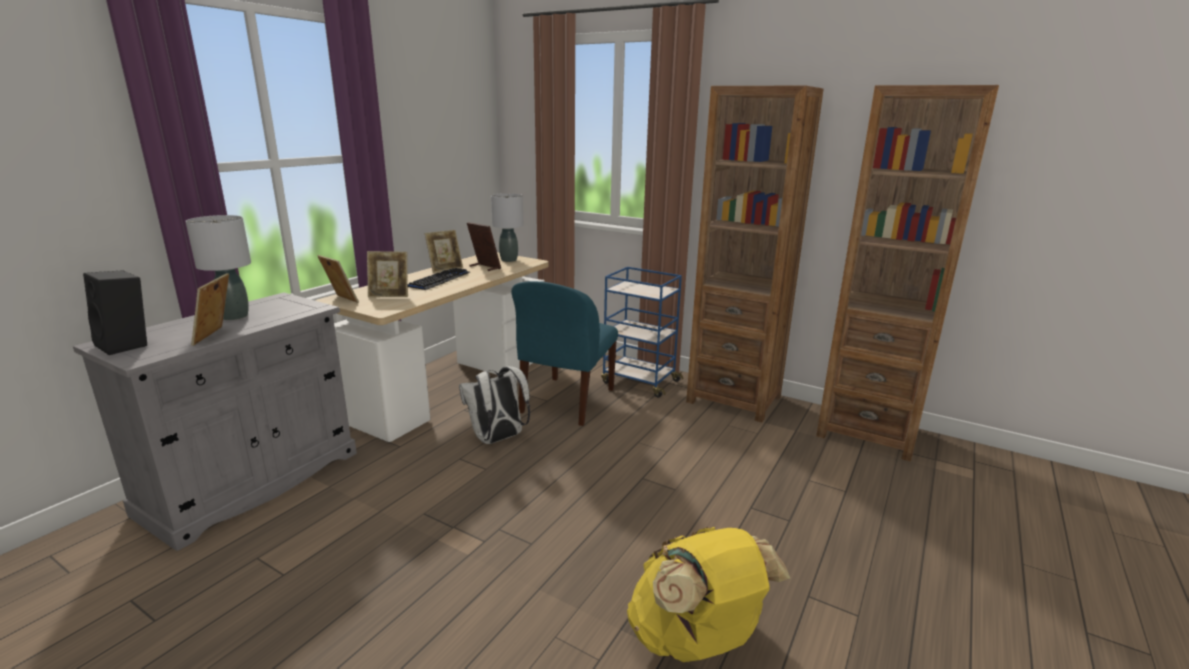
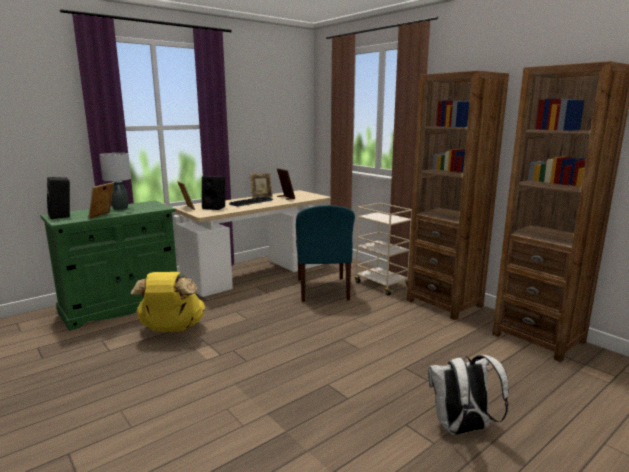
camera: 20 degrees right, 5 degrees down
(252, 482) = (121, 306): grey cabinet -> green cabinet
(389, 295) = (215, 207): picture frame -> black speaker
(498, 439) = (265, 304): white backpack -> white backpack (461, 429)
(509, 260) = (305, 195): grey table lamp -> none
(566, 402) = (323, 290): blue chair -> blue chair turned 45 degrees counterclockwise
(639, 381) = (382, 284): blue cart -> beige cart
(696, 640) = (309, 430): yellow backpack -> yellow backpack (172, 329)

